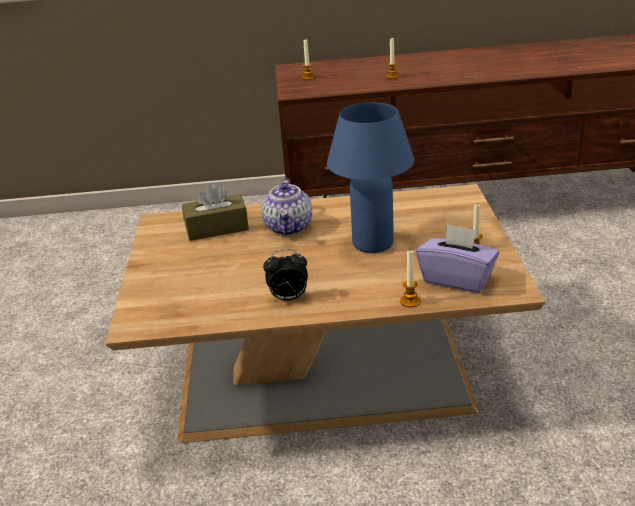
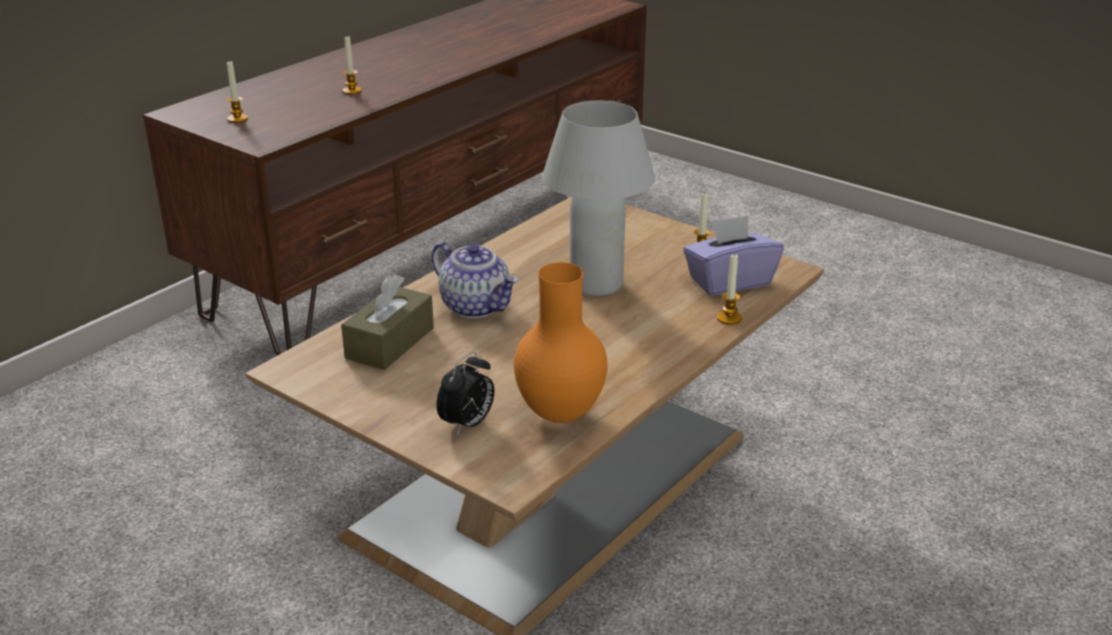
camera: 50 degrees left, 0 degrees up
(217, 305) = (560, 413): none -> orange vase
(288, 298) = (618, 370): alarm clock -> alarm clock (467, 424)
(373, 244) = (596, 284): blue table lamp -> white table lamp

